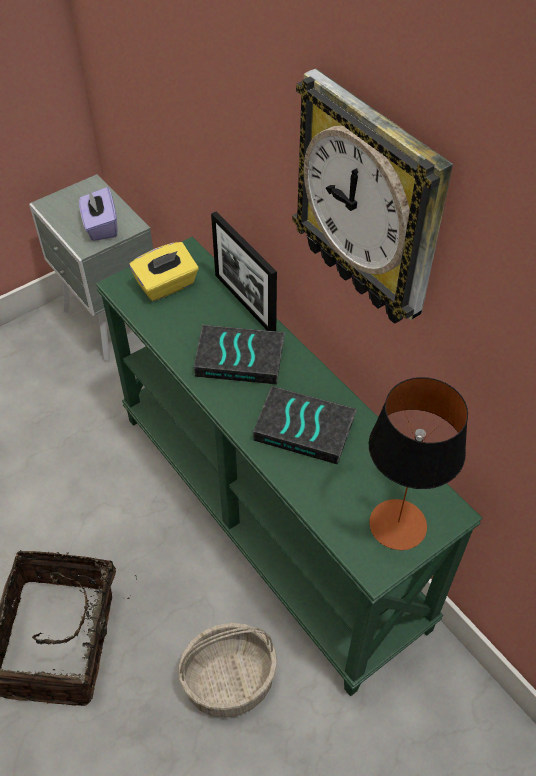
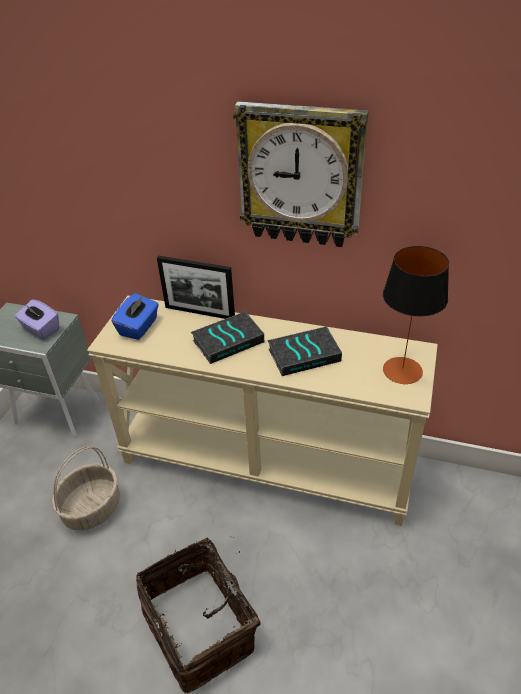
camera: 35 degrees left, 10 degrees down
(166, 285) = (139, 327): yellow tissue box -> blue tissue box
(230, 680) = (328, 567): basket -> basket (92, 507)
(270, 516) = (267, 461): green console table -> beige console table

